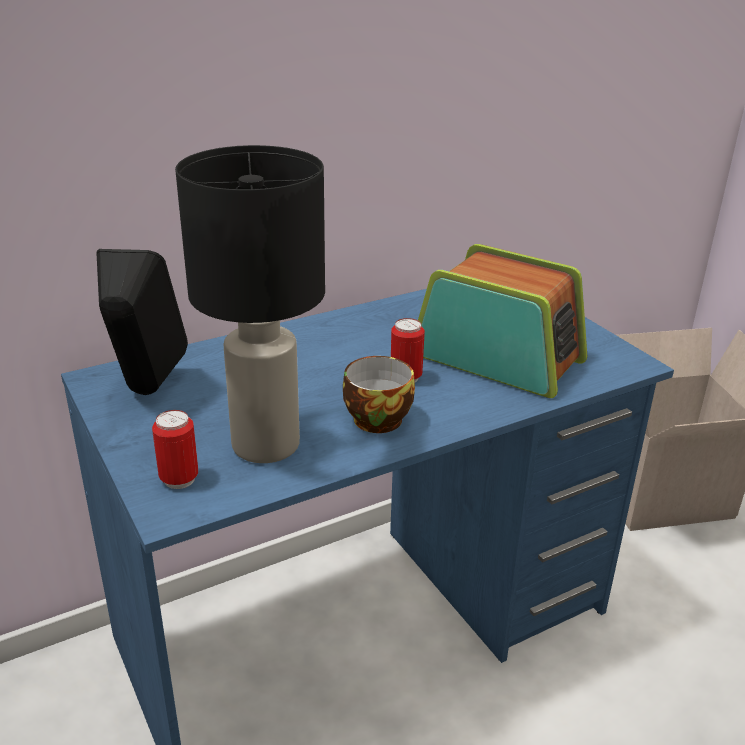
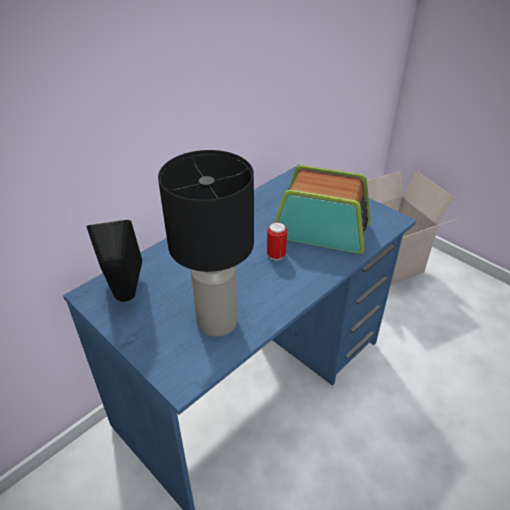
camera: 15 degrees left, 10 degrees up
(179, 479) = (177, 359): can -> none
(374, 418) = (271, 288): cup -> none

